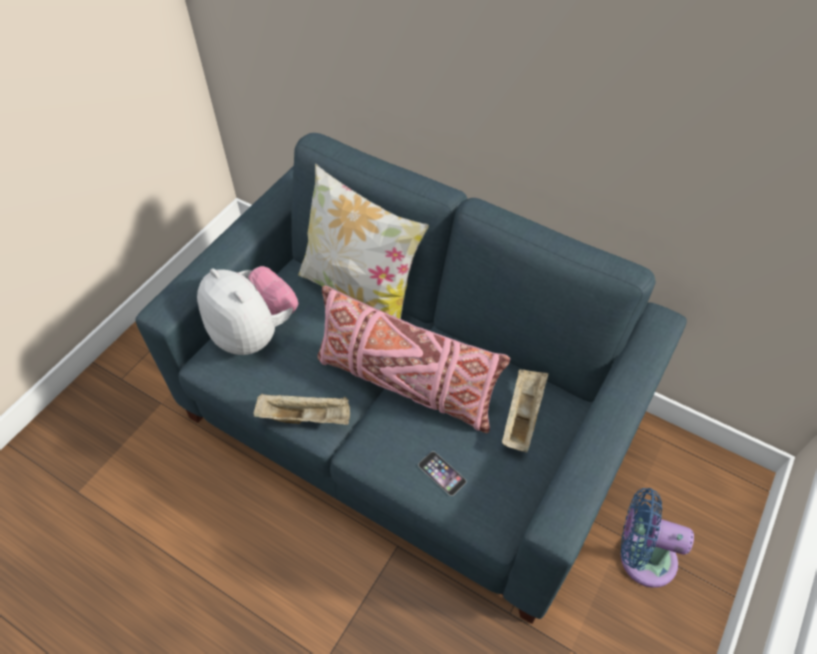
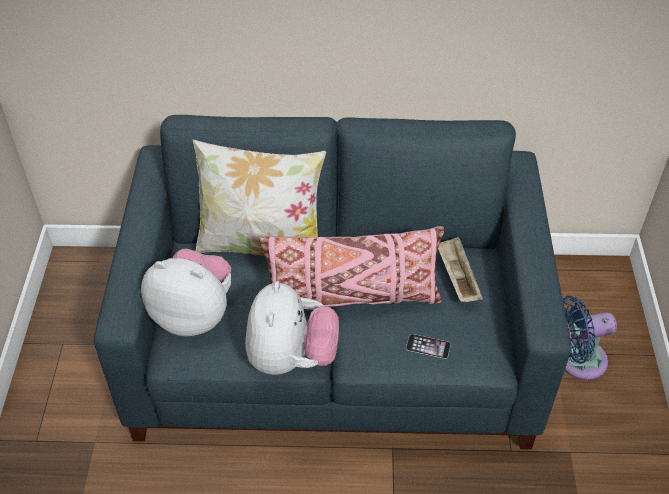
camera: 30 degrees left, 5 degrees down
(306, 417) = (291, 357): beige tray -> plush toy

